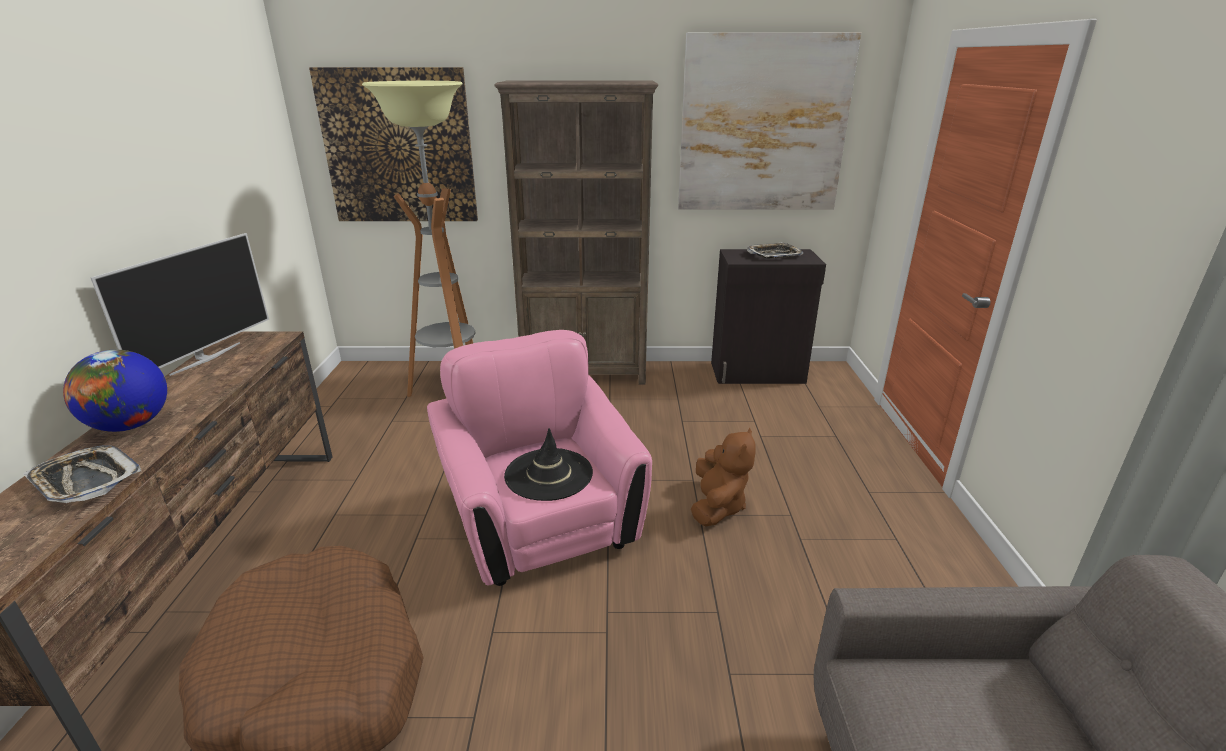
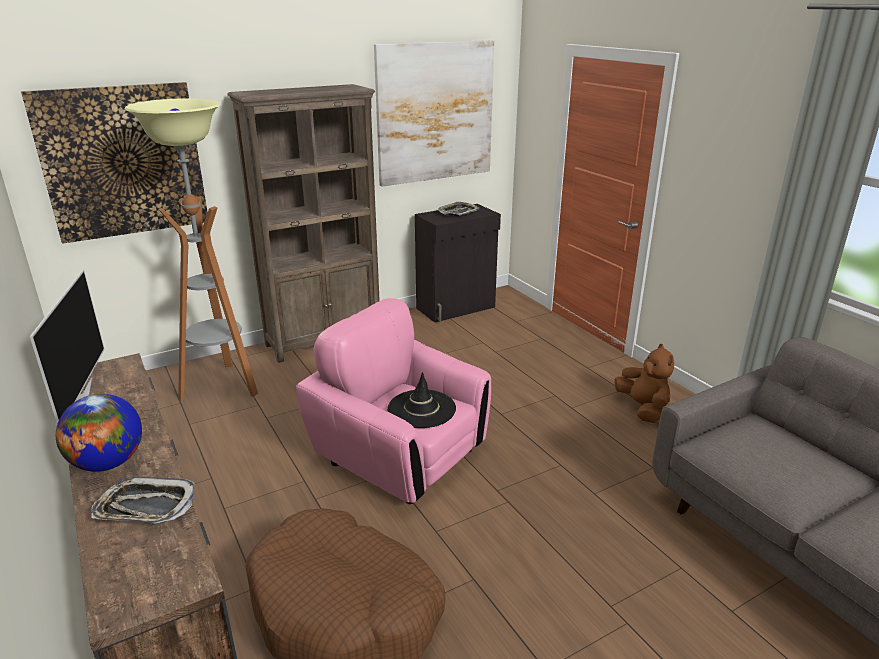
camera: 30 degrees left, 0 degrees up
(717, 506) = (507, 405): brown plush toy -> brown plush toy (643, 408)

